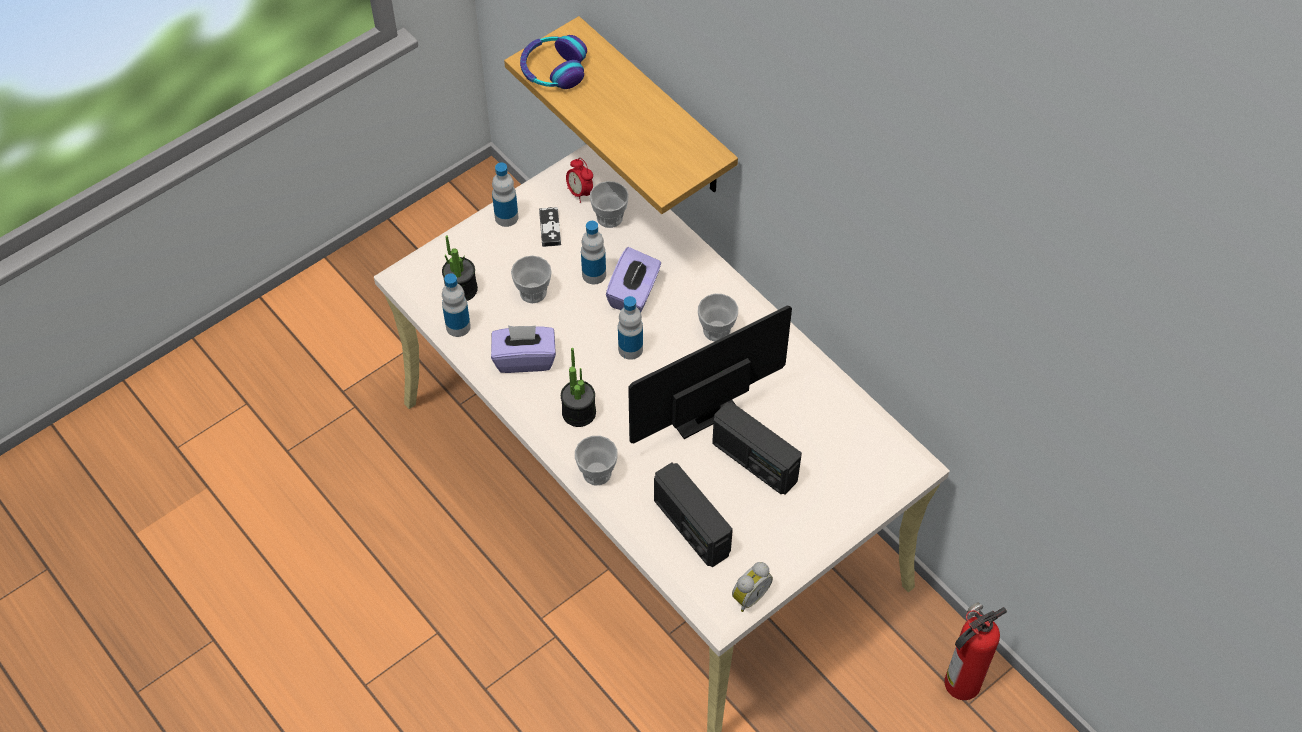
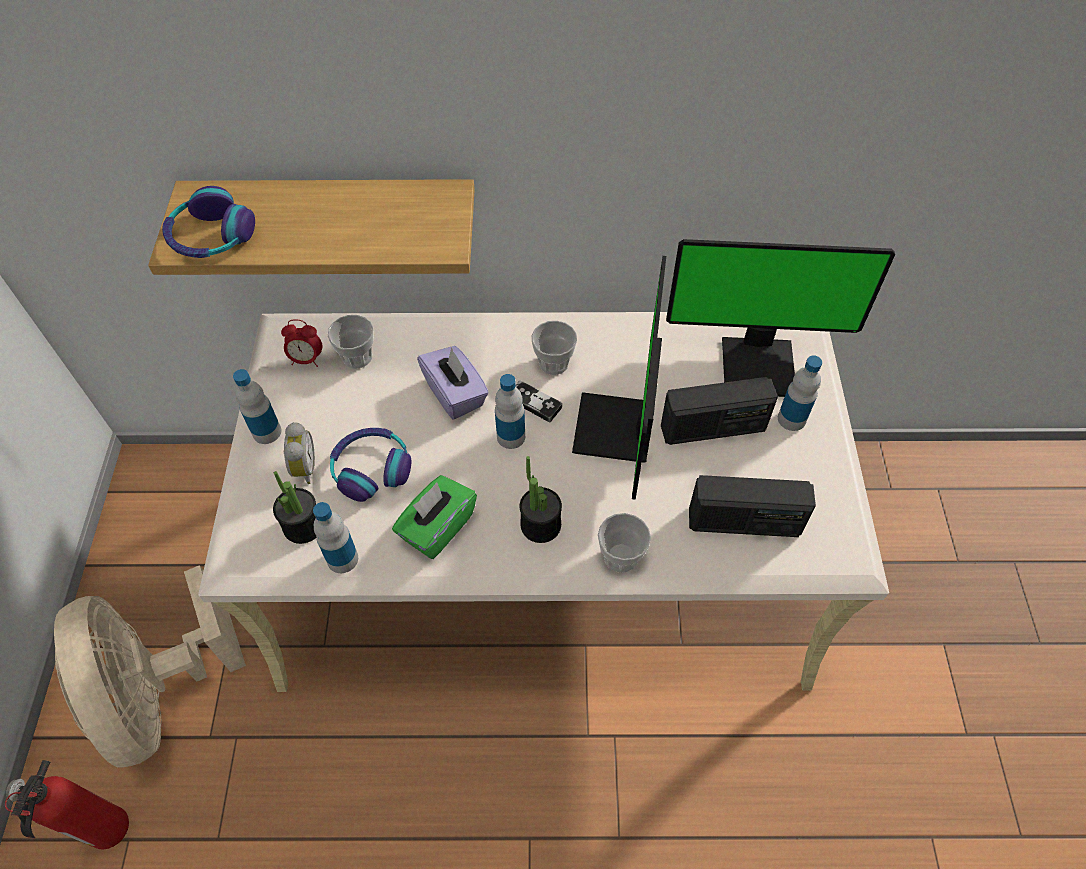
camera: 50 degrees left, 0 degrees up
(347, 339) = (162, 691): none -> beige fan
(524, 359) = (437, 527): purple tissue box -> green tissue box
(533, 292) = (371, 469): cup -> headphones
(550, 228) = (318, 407): game controller -> game controller (534, 403)
(594, 274) = (403, 409): bottle -> bottle (791, 419)
(749, 596) = (853, 527): alarm clock -> alarm clock (303, 468)
(842, 455) = (758, 364): none -> monitor
(960, 684) = (871, 482): fire extinguisher -> fire extinguisher (107, 831)

